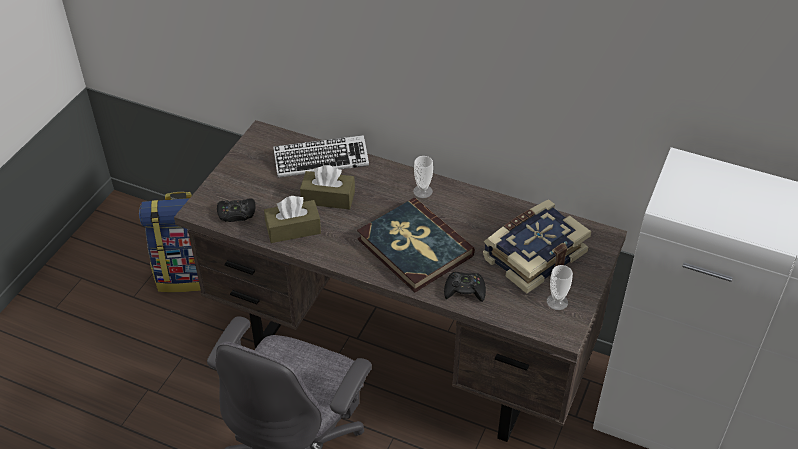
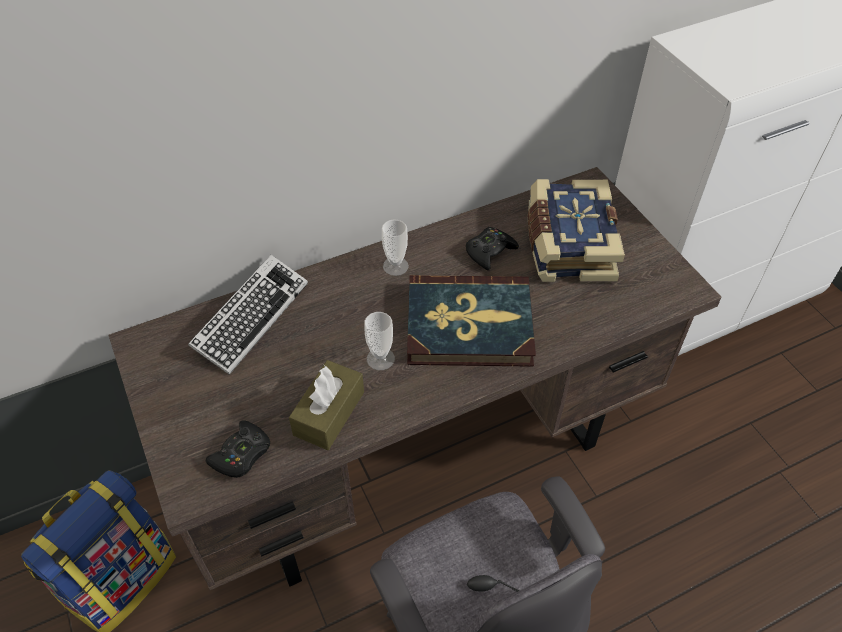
camera: 50 degrees left, 5 degrees up
(328, 198) = (316, 349): brown tissue box -> none
(464, 290) = (568, 324): black game controller -> black game controller (489, 252)
(557, 302) = (644, 267): cup -> cup (380, 359)

